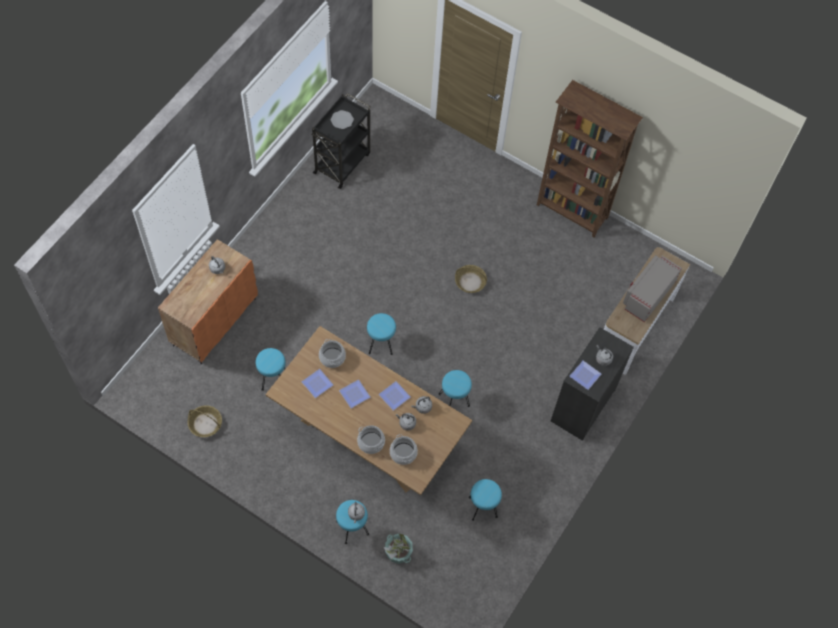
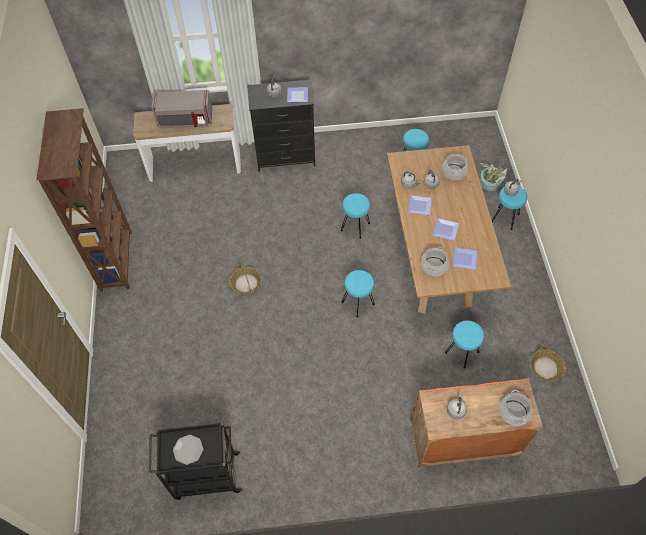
camera: 125 degrees left, 5 degrees down
(371, 442) = (468, 194): cooking pot -> cooking pot (513, 412)

